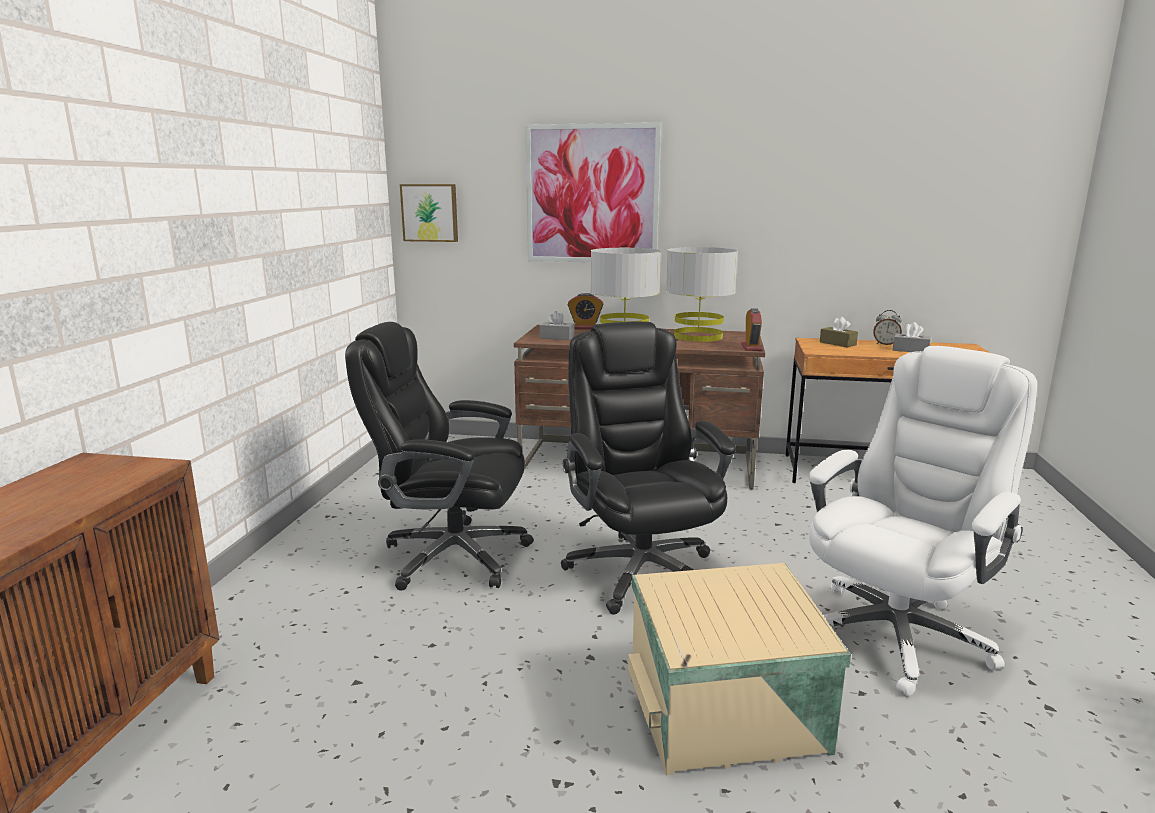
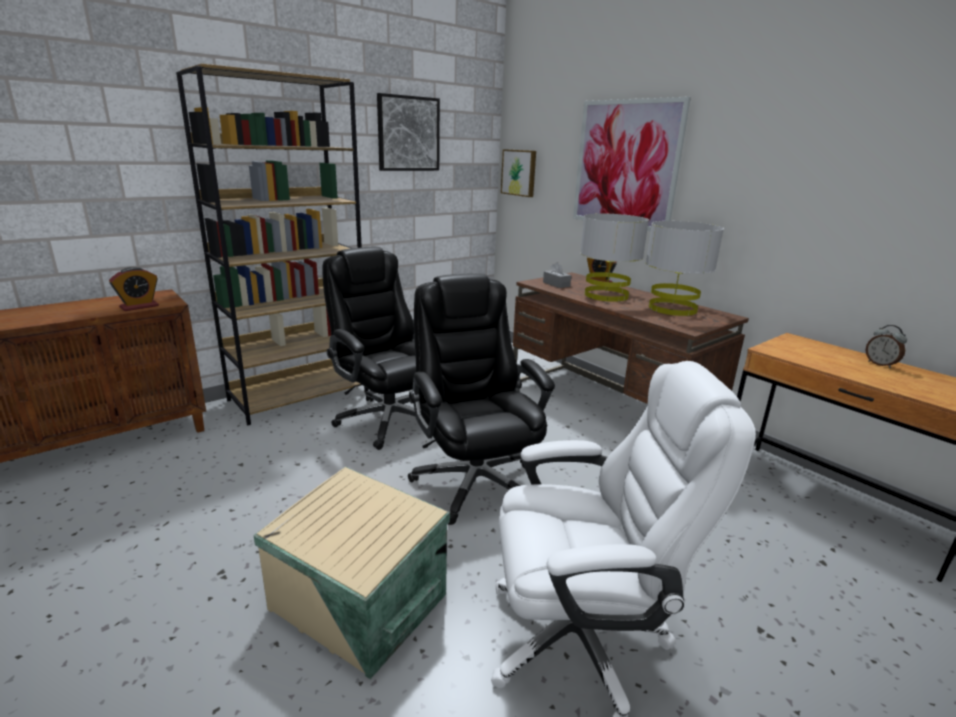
camera: 40 degrees right, 5 degrees up
(283, 578) = (300, 395): none -> brown bookcase
(314, 166) = (408, 134): none -> picture
(641, 571) = (474, 481): black office chair -> black office chair turned 45 degrees counterclockwise
(751, 347) = (694, 329): alarm clock -> alarm clock (139, 306)
(837, 343) = (818, 349): brown tissue box -> none
(910, 350) = (896, 378): grey tissue box -> none

